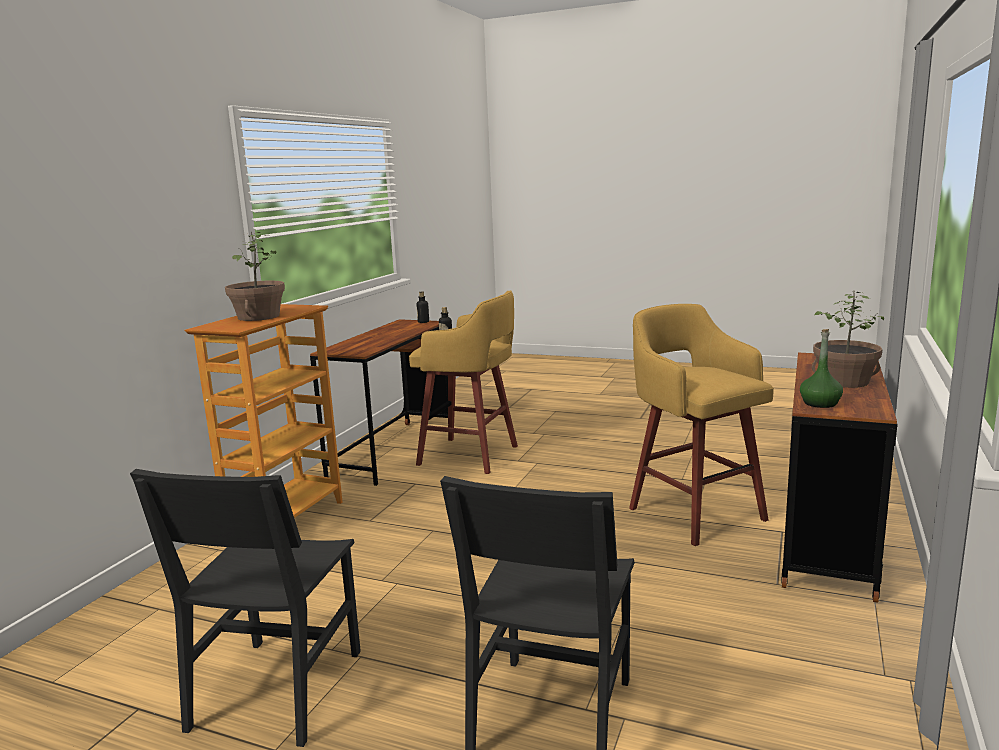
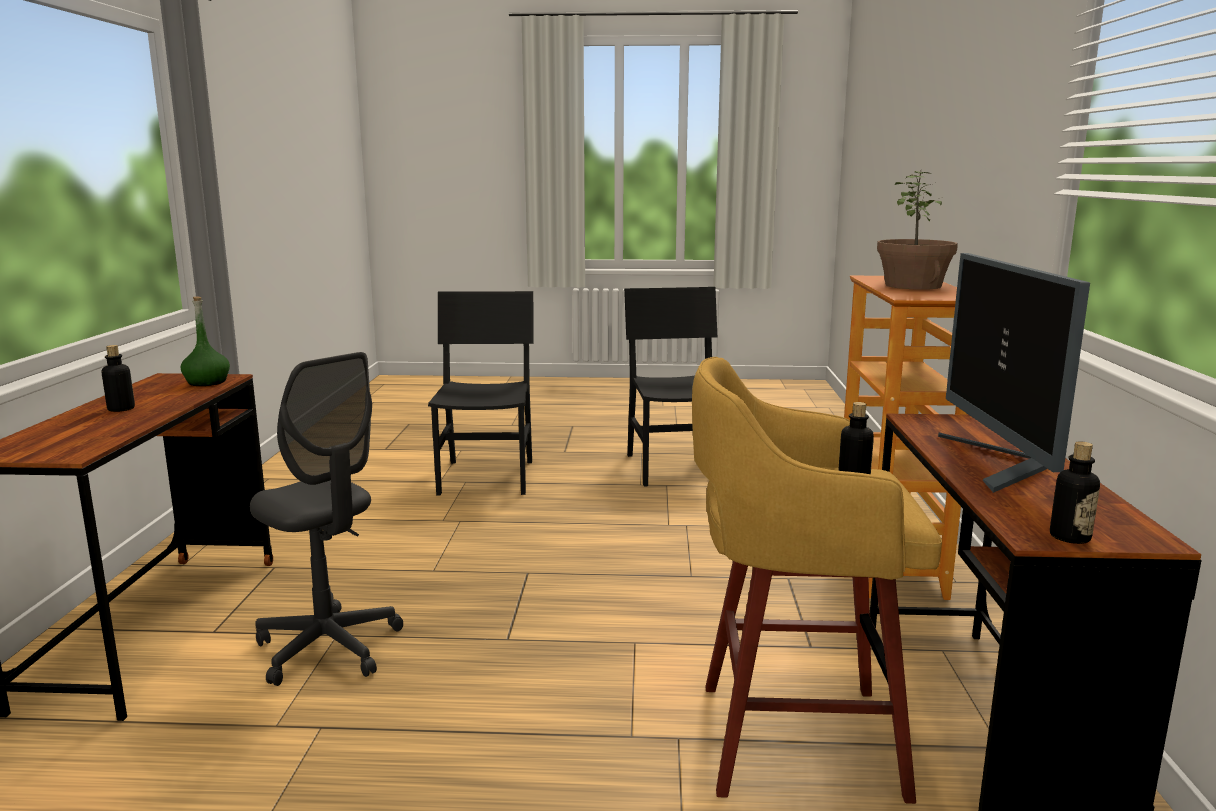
camera: 160 degrees right, 0 degrees up
(383, 336) = (1001, 464): none -> monitor
(694, 512) = (329, 648): yellow stool -> grey office chair
(844, 381) = (121, 409): potted plant -> bottle

